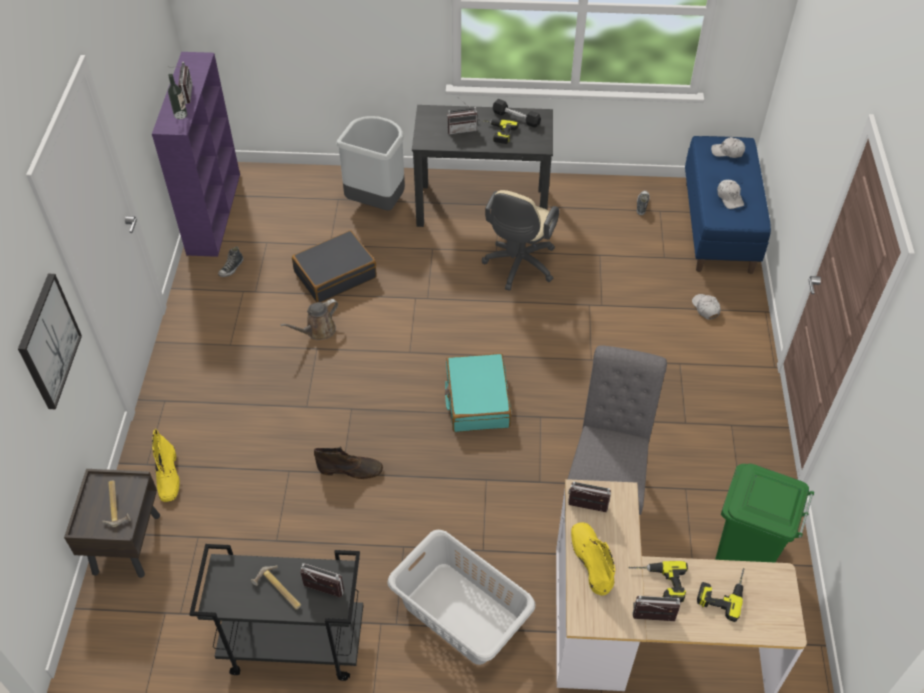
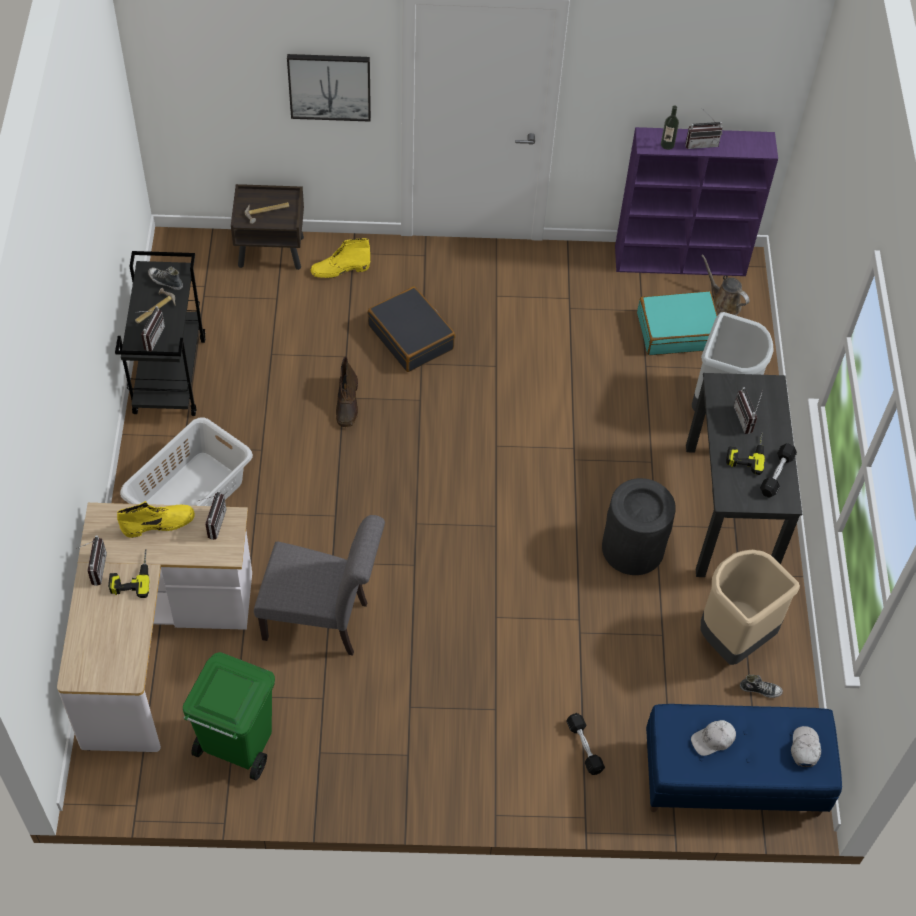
camera: 85 degrees right, 5 degrees up
(231, 268) = (600, 285): shoe -> shoe (165, 281)
(318, 331) = (519, 365): brown watering can -> brown watering can (723, 303)
(335, 274) = (601, 374): black suitcase -> black suitcase (411, 337)
(477, 400) = (434, 507): turquoise suitcase -> turquoise suitcase (677, 331)
(518, 266) = (632, 548): beige office chair -> black trash can
(599, 215) = (733, 638): none -> beige trash can
(705, 308) = (584, 747): white cap -> black dumbbell
(721, 591) = (118, 626): power drill -> none

